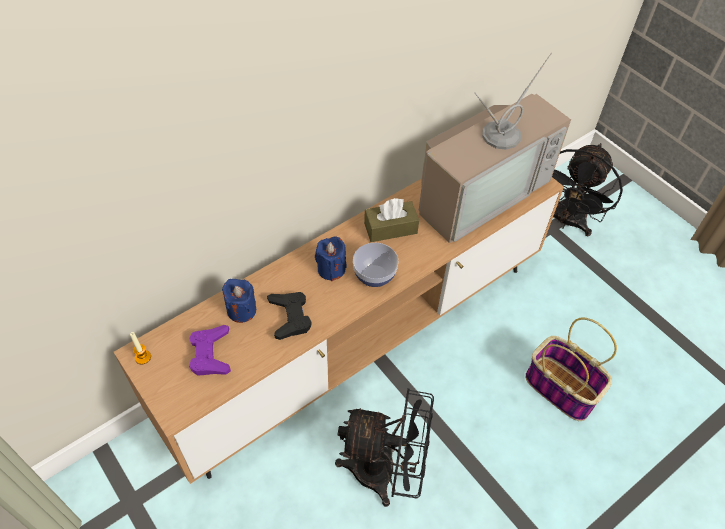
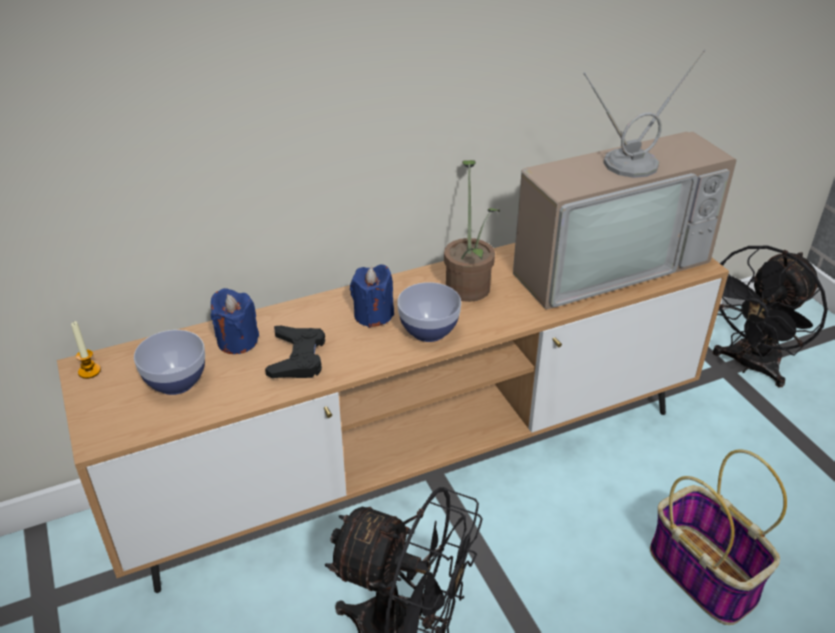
camera: 15 degrees right, 15 degrees down
(210, 354) = (176, 381): purple game controller -> bowl
(390, 228) = (469, 283): brown tissue box -> potted plant

